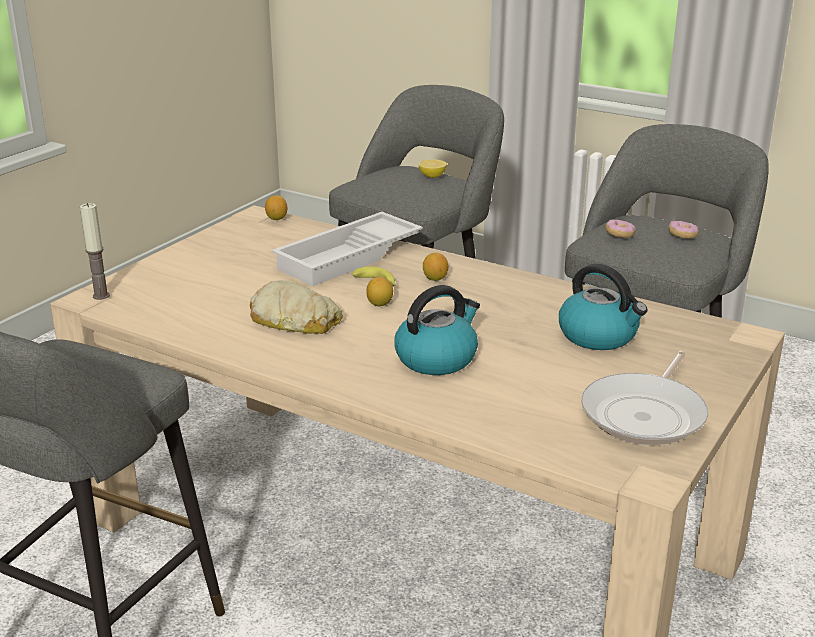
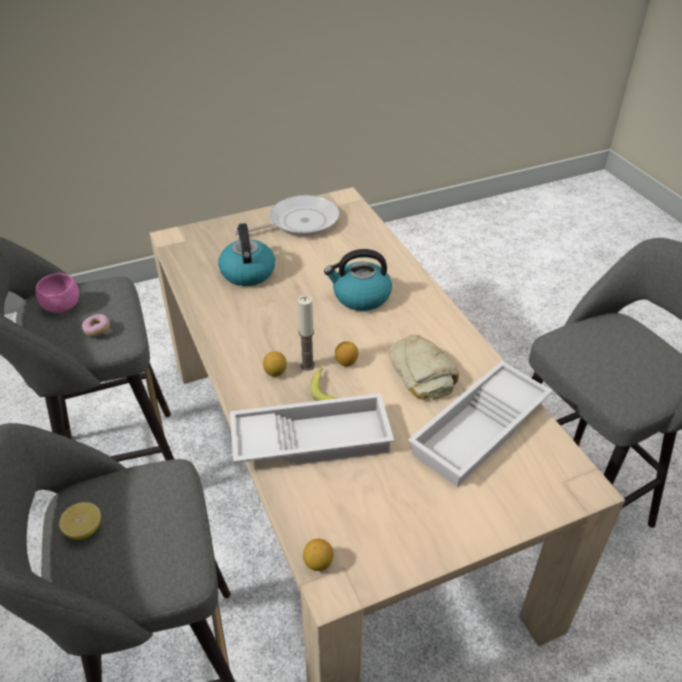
camera: 145 degrees left, 15 degrees up
(101, 296) = (572, 486): candle -> candle (307, 365)
(204, 302) = (480, 430): none -> white tray
(682, 236) = (62, 306): donut -> pink bowl

